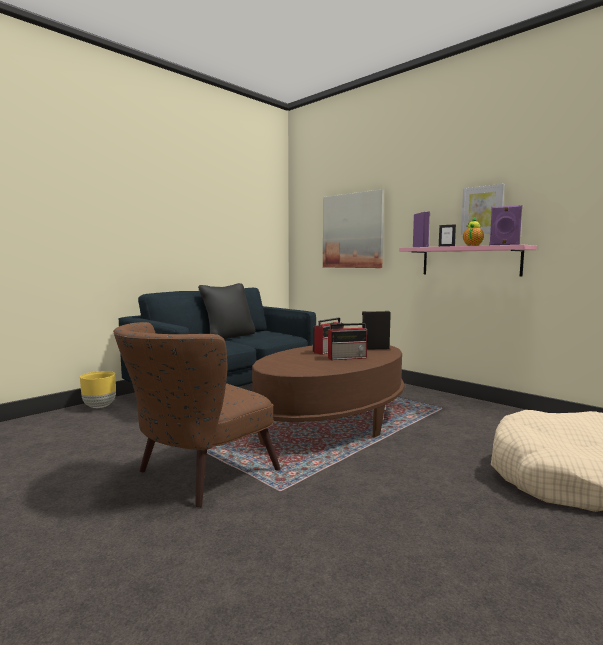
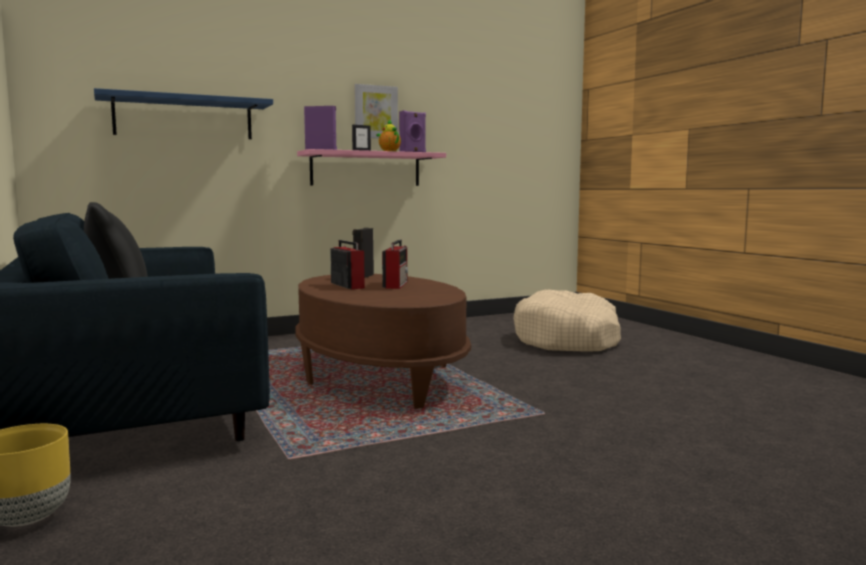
camera: 70 degrees left, 0 degrees up
(196, 476) = (481, 446): brown armchair -> none
(352, 231) = (184, 118): picture -> blue shelf

